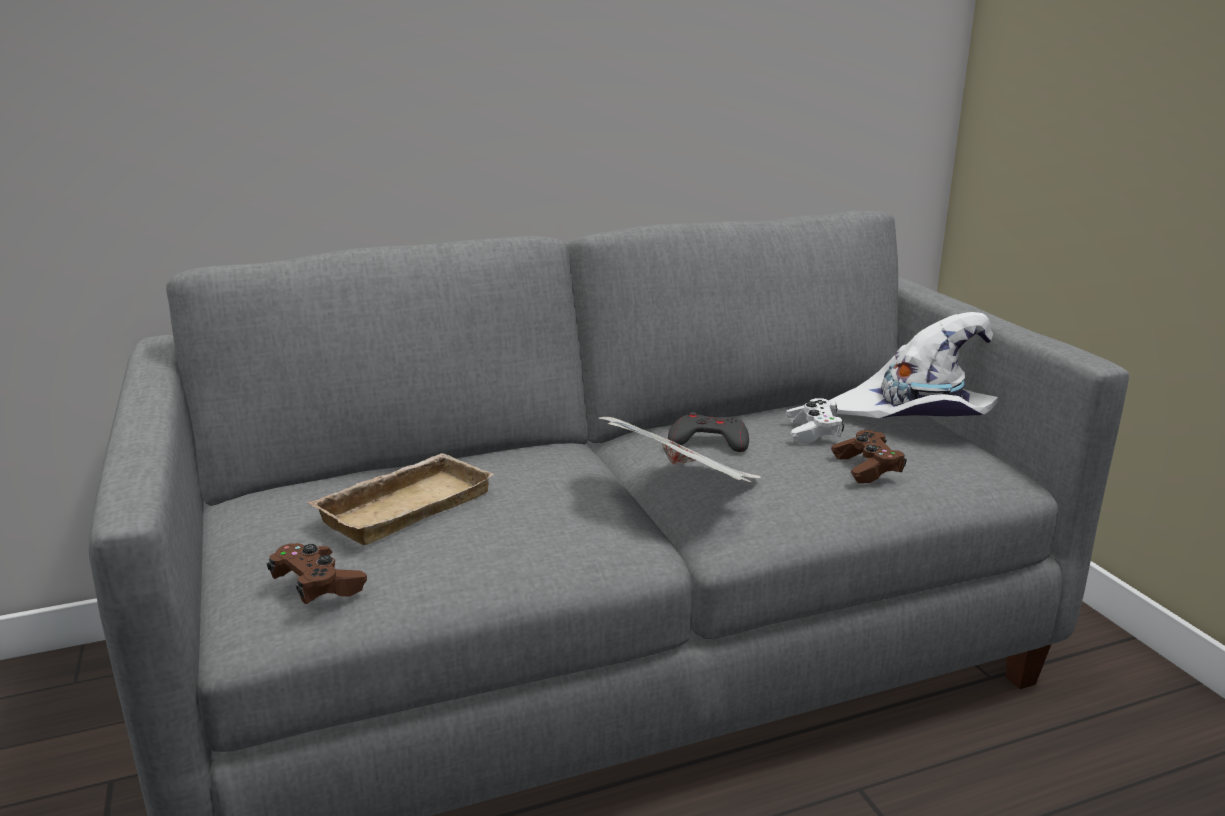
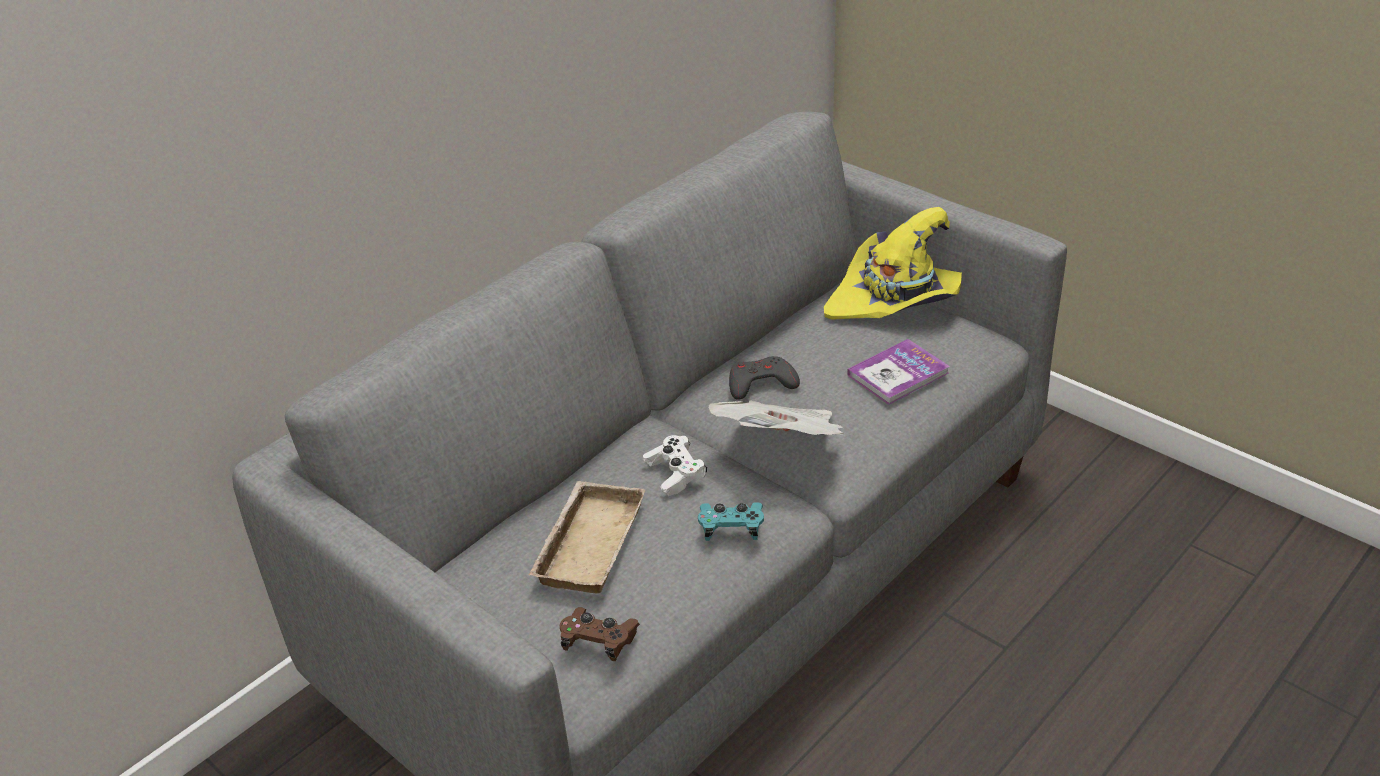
camera: 25 degrees left, 15 degrees up
(555, 537) = (731, 529): none -> turquoise game controller
(813, 432) = (833, 346): white game controller -> white game controller (675, 474)
(866, 468) = (898, 374): brown game controller -> book
(915, 415) = (895, 299): white hat -> yellow hat

